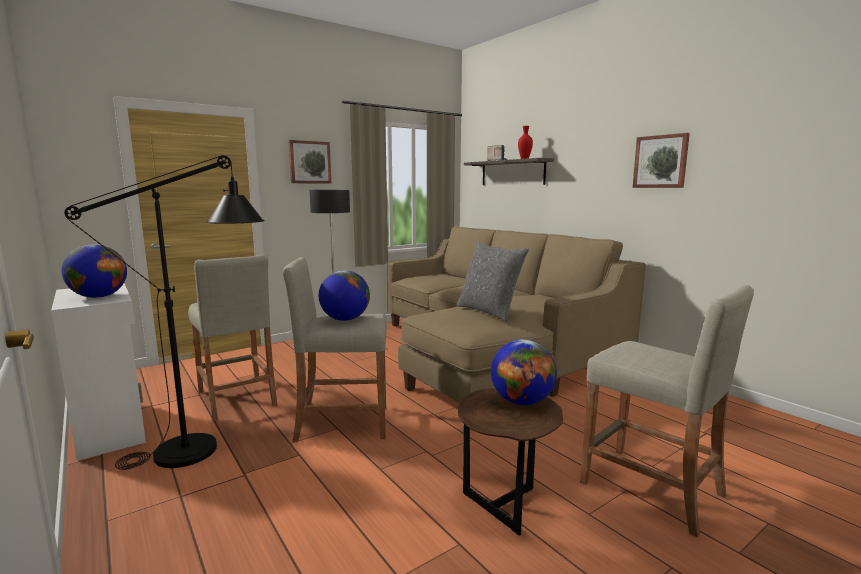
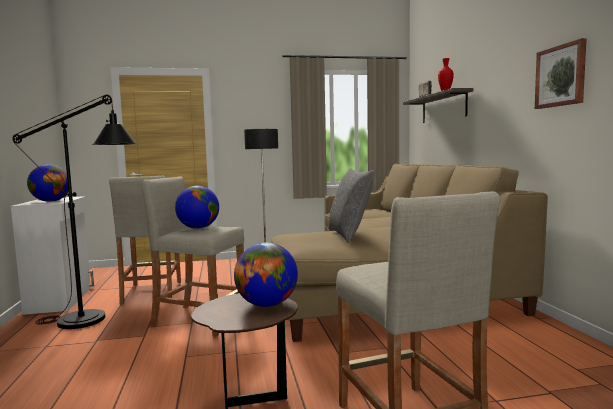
camera: 25 degrees right, 5 degrees down
(309, 162) = (255, 108): picture -> none

